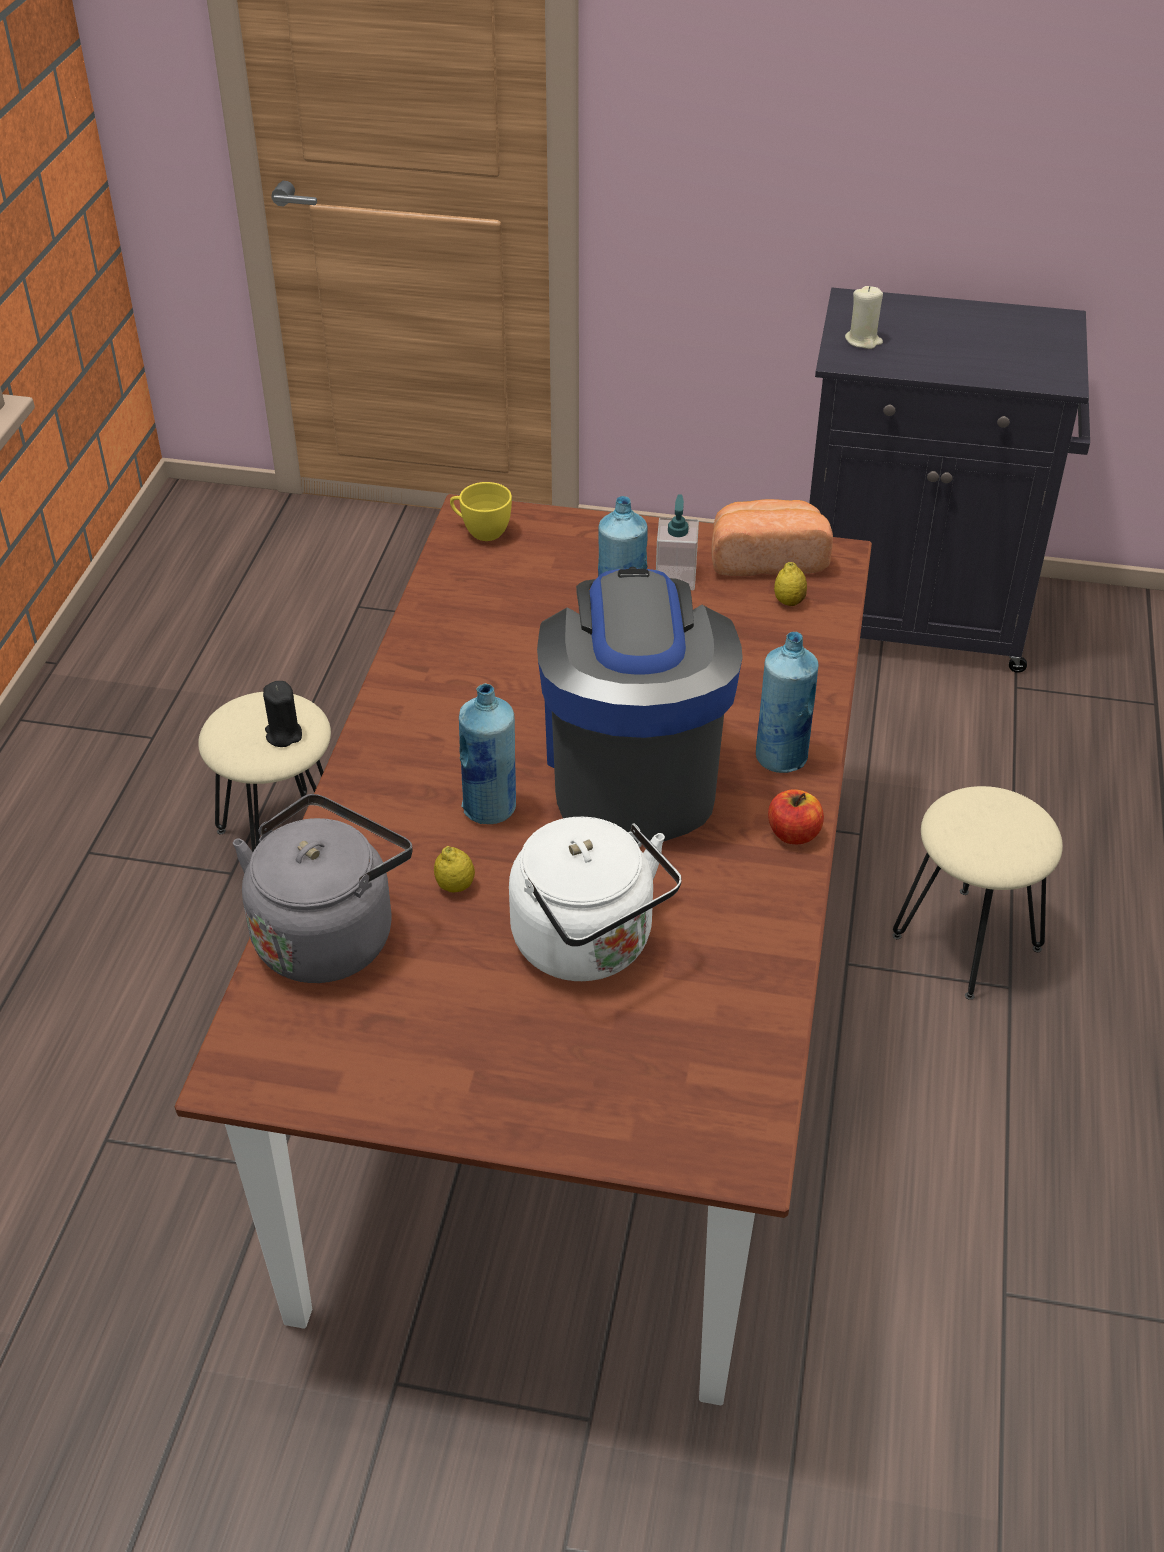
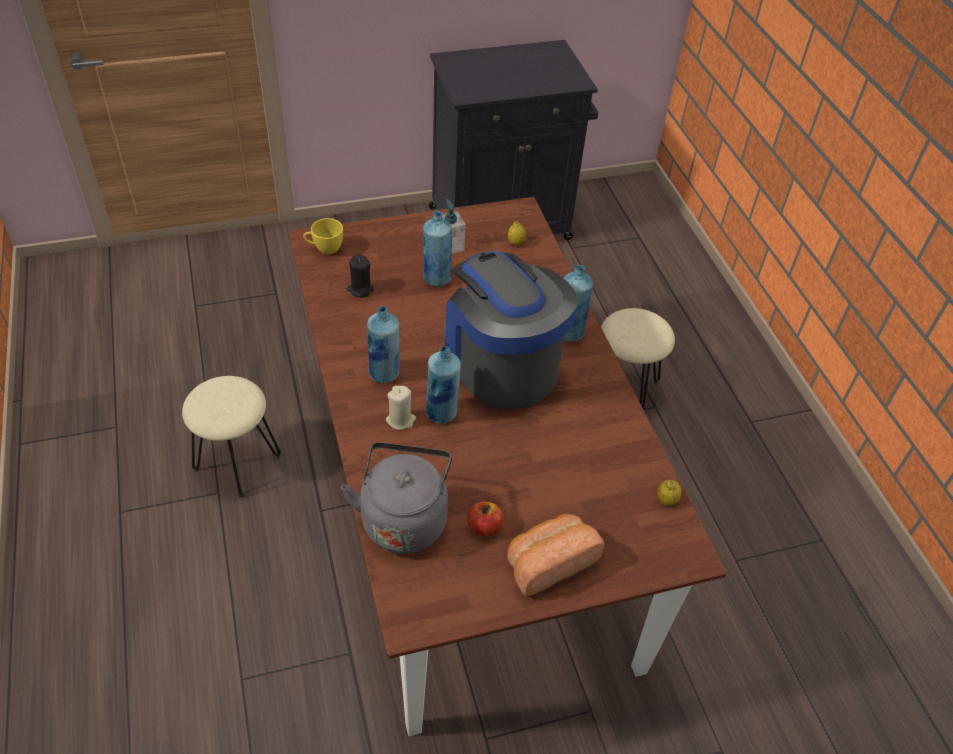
camera: 30 degrees left, 5 degrees up
(283, 735) = (239, 403): black candle -> black candle (360, 289)
(444, 727) = (384, 373): none -> blue bottle
(455, 886) = (453, 464): lemon -> lemon (666, 500)
(589, 945) = (544, 471): white kettle -> none
(766, 559) = (489, 221): bread -> bread (548, 562)
(793, 834) = (602, 372): apple -> apple (484, 527)
(863, 341) = (467, 82): beige candle -> beige candle (401, 420)

